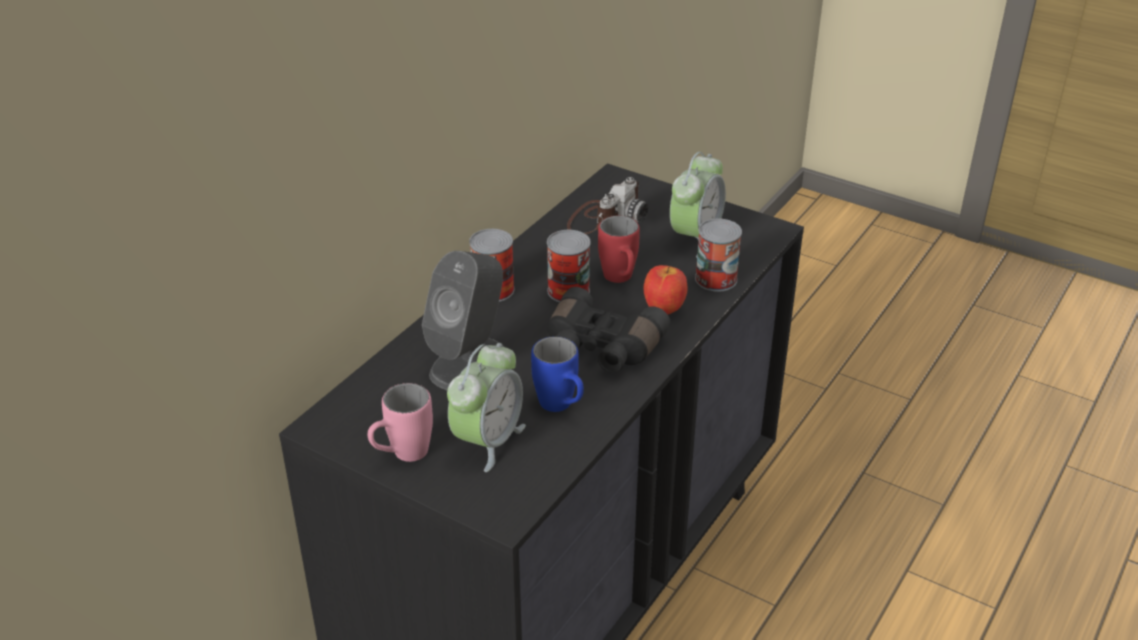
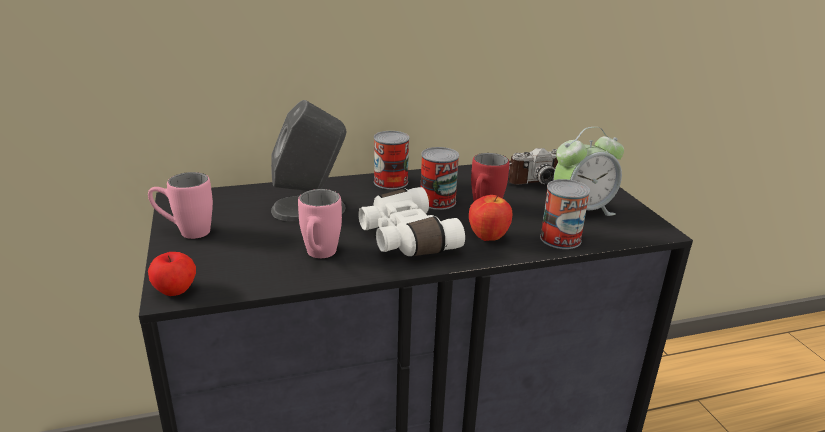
camera: 40 degrees right, 10 degrees down
(488, 441) = (242, 250): alarm clock -> none
(502, 510) = (175, 290): none -> apple
(561, 408) = (319, 256): blue mug -> pink mug
(600, 348) = (404, 238): black binoculars -> white binoculars

